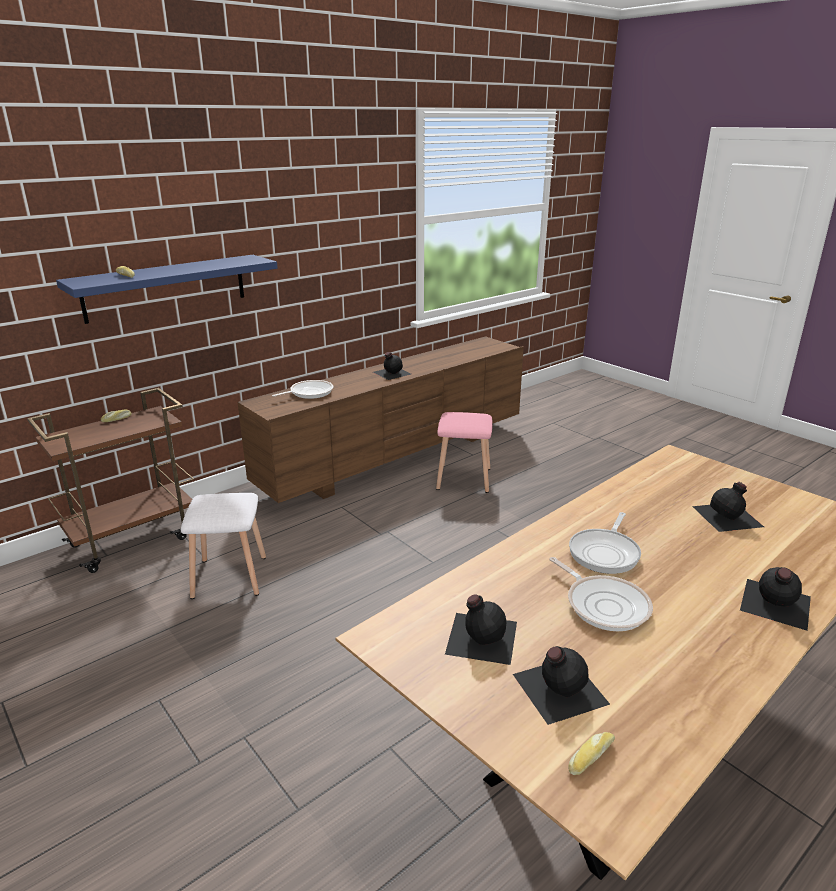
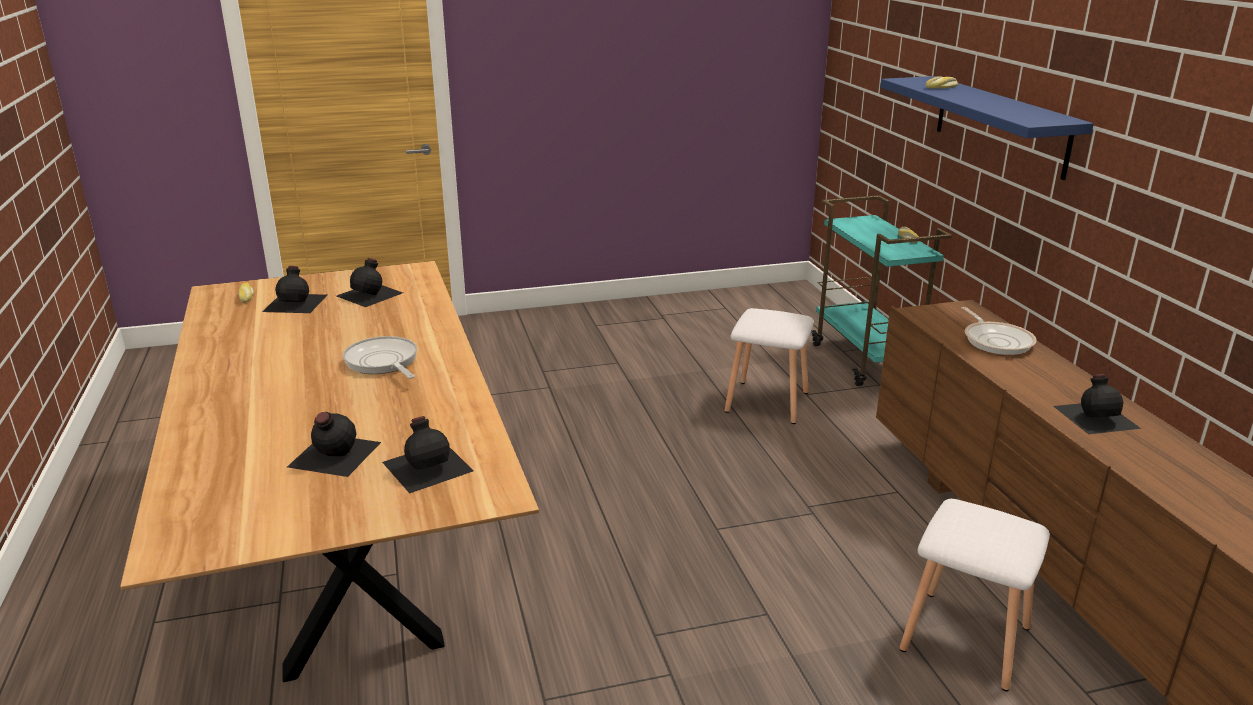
camera: 115 degrees right, 0 degrees up
(134, 540) = (865, 363): brown cart -> turquoise cart
(464, 479) = (963, 638): pink stool -> white stool
(604, 605) = (331, 339): frying pan -> none
(774, 603) = (214, 406): black bottle -> black bottle (428, 465)

